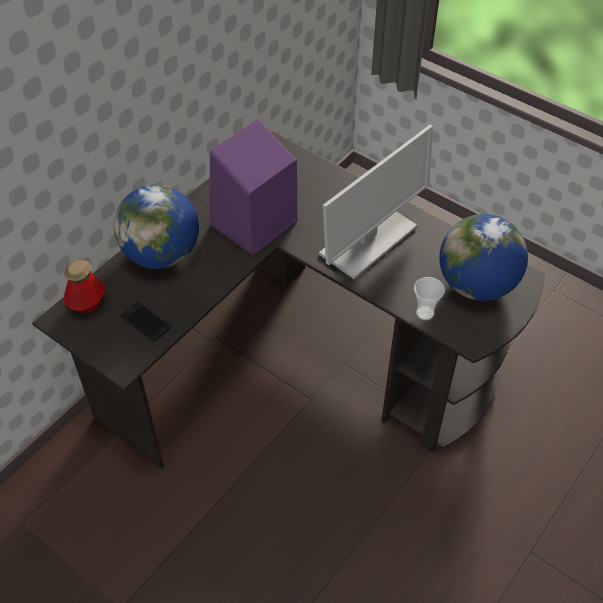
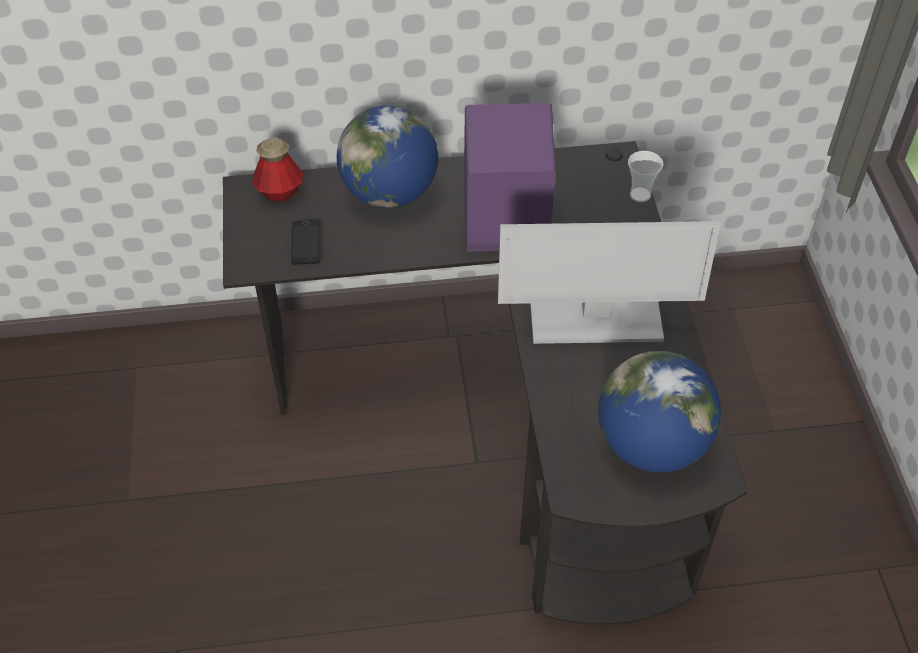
camera: 45 degrees right, 0 degrees up
(425, 313) = (561, 429): cup -> cup (640, 195)

